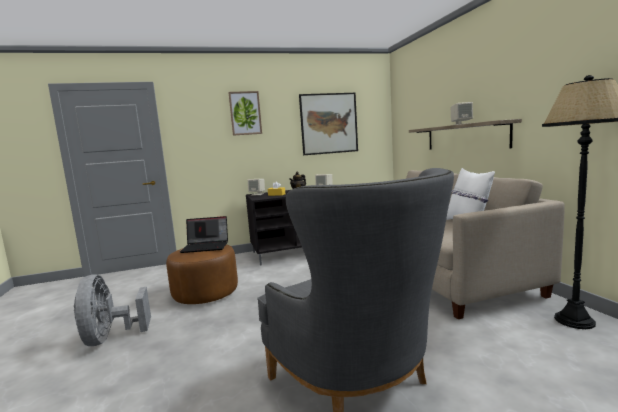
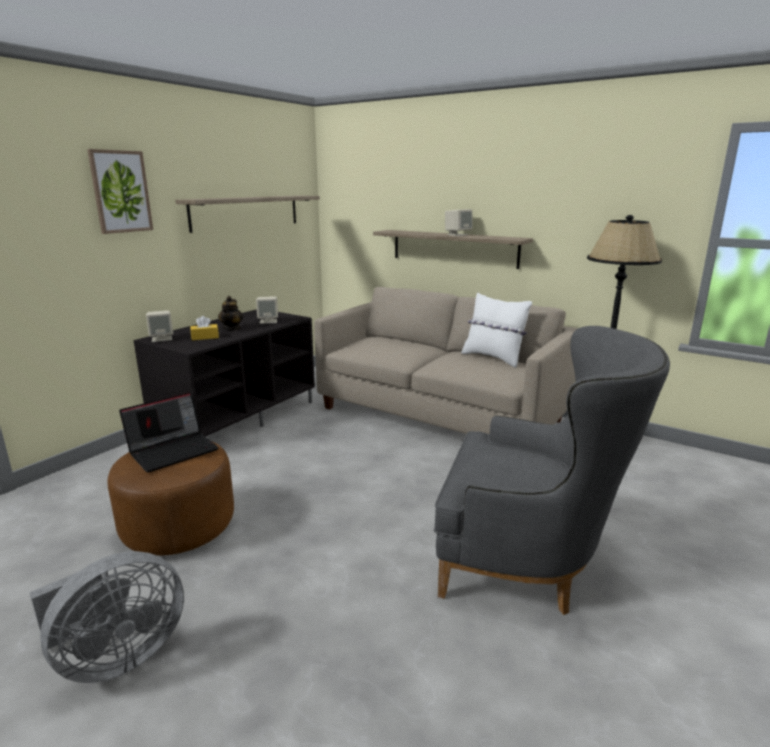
camera: 40 degrees left, 10 degrees up
(110, 338) = (117, 657): grey fan -> grey fan turned 75 degrees counterclockwise
(329, 123) = (246, 212): picture -> shelf

